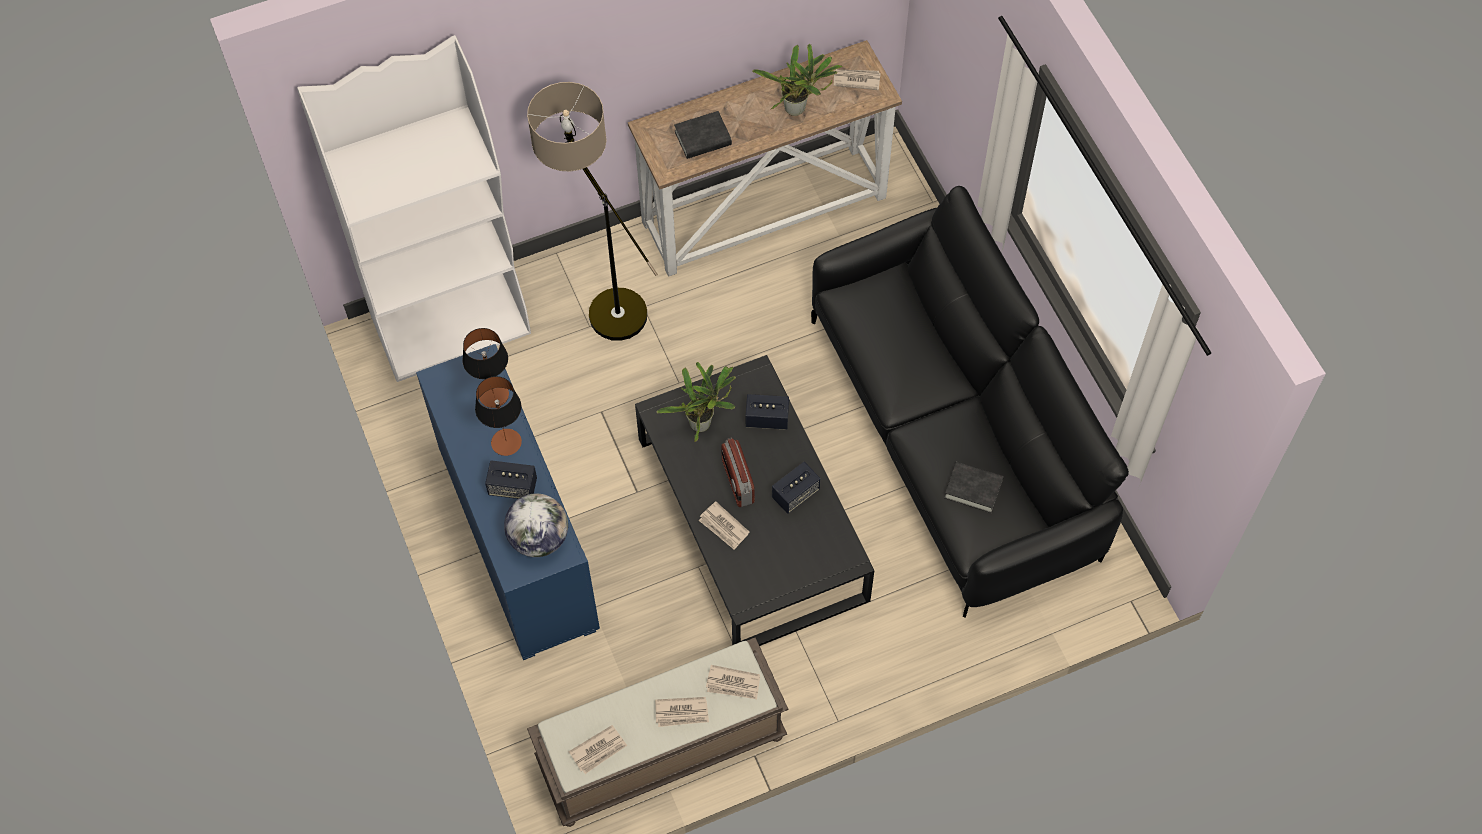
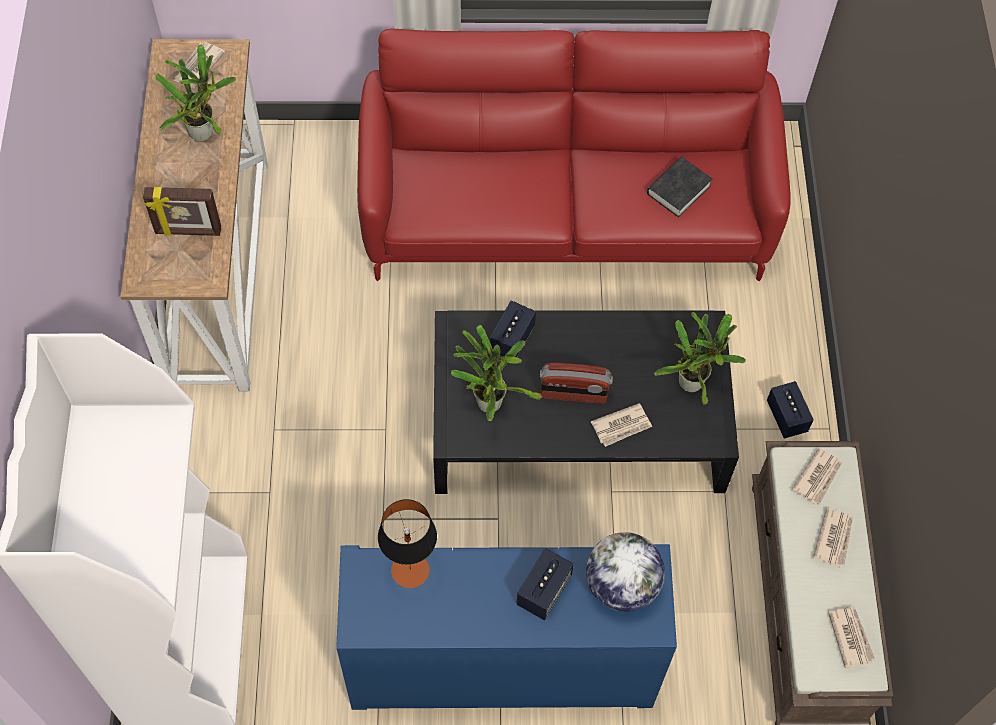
camera: 70 degrees left, 0 degrees up
(506, 442) = (480, 577): table lamp -> none
(602, 300) = (243, 467): floor lamp -> none
(703, 138) = (188, 231): black book -> picture frame
(791, 567) = (693, 381): none -> potted plant
(795, 494) = (611, 346): speaker -> speaker (786, 417)
(952, 438) = (566, 213): black sofa -> red sofa

